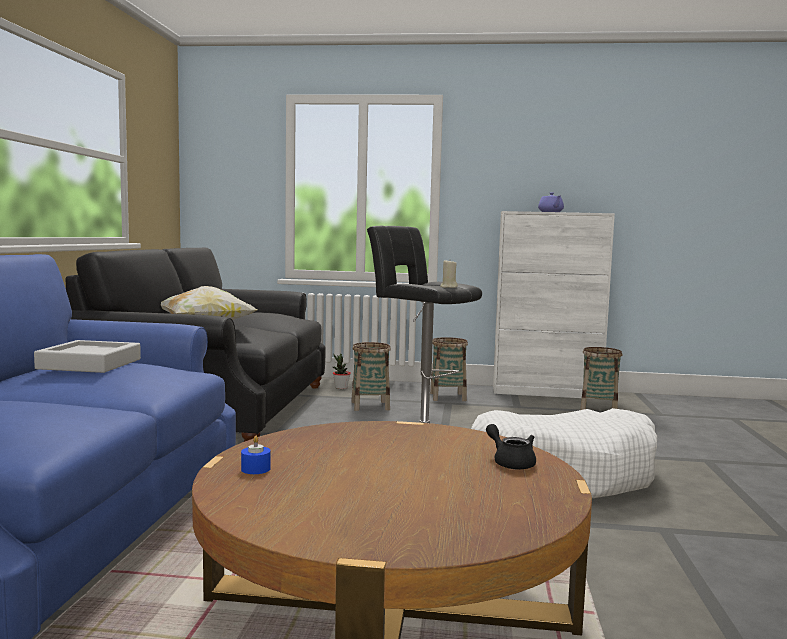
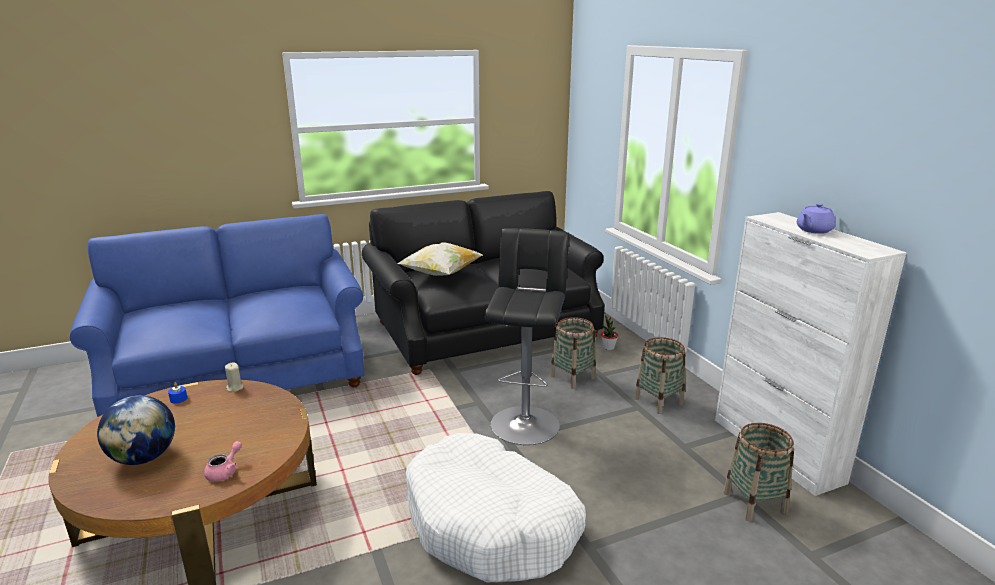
camera: 60 degrees right, 15 degrees up
(90, 364) = (282, 295): grey tray -> none
(420, 498) = (144, 457): none -> globe
(448, 287) = (523, 307): beige candle -> beige candle (234, 388)
(511, 462) = (225, 471): black teapot -> pink teapot

